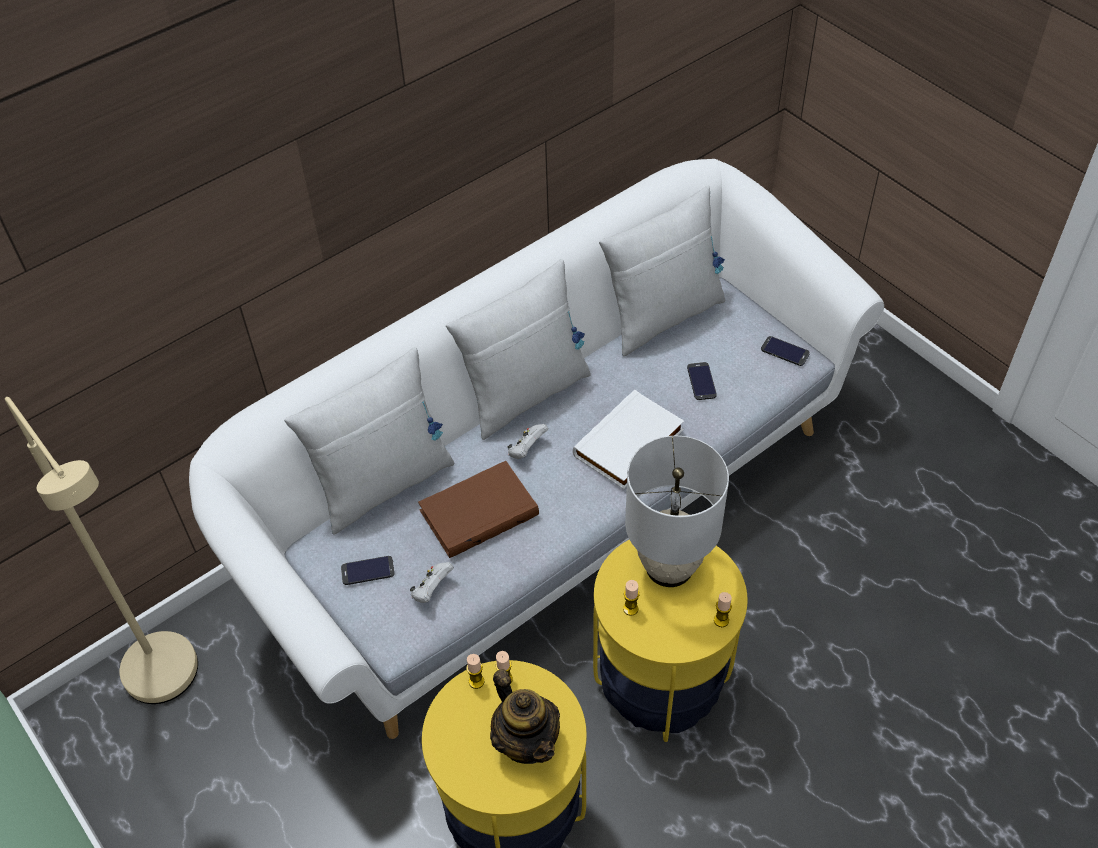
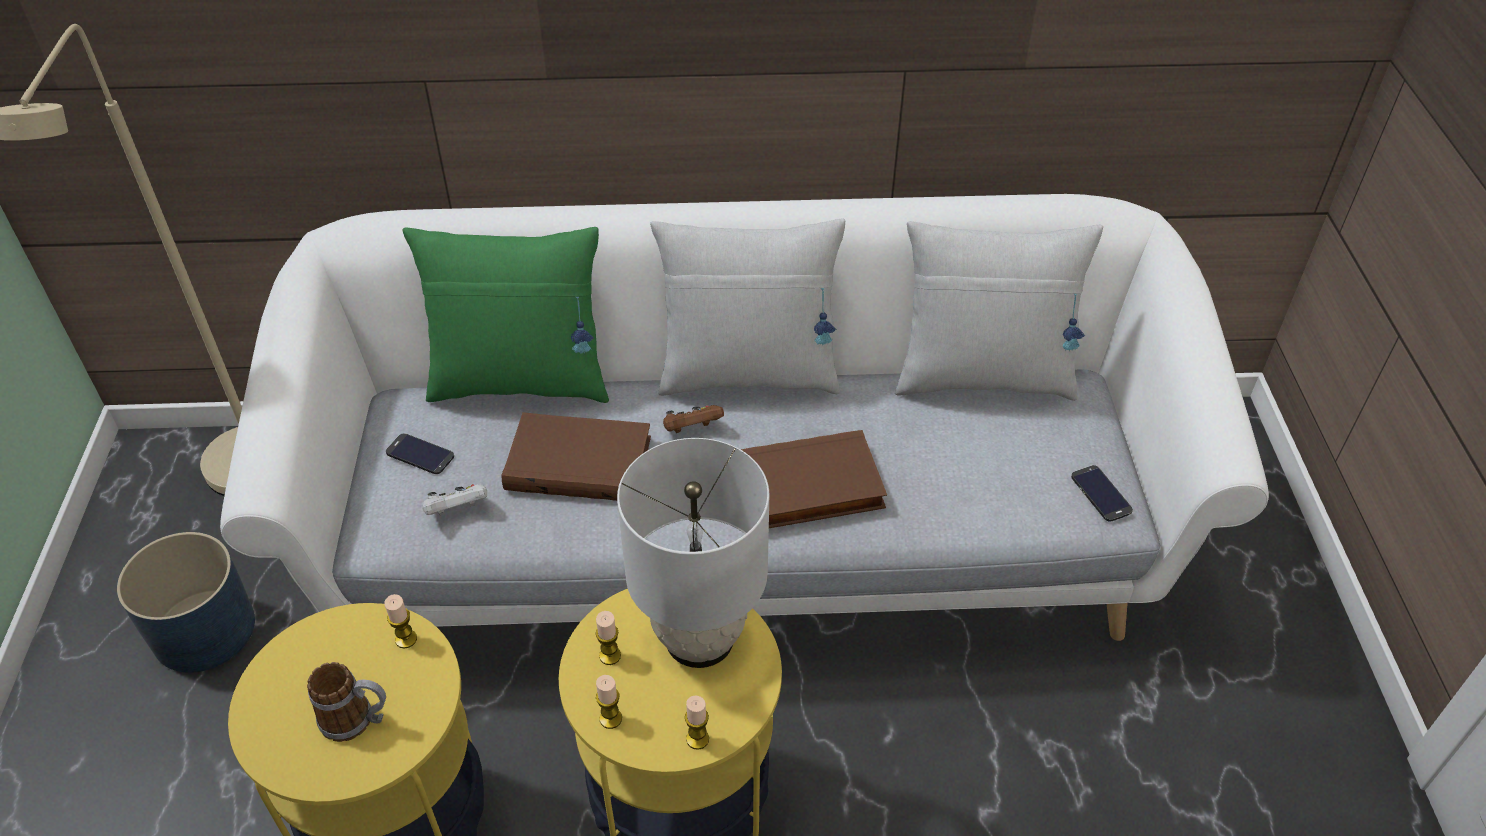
camera: 35 degrees right, 5 degrees down
(252, 795) = (204, 630): none -> blue planter
(383, 485) = (520, 383): grey pillow -> green pillow
(476, 681) = (377, 622): candle -> candle (610, 718)
(526, 741) = (357, 720): teapot -> mug
(527, 449) = (692, 430): white game controller -> brown game controller
(630, 444) = (808, 489): white book -> brown book
(701, 381) = (960, 469): phone -> none

